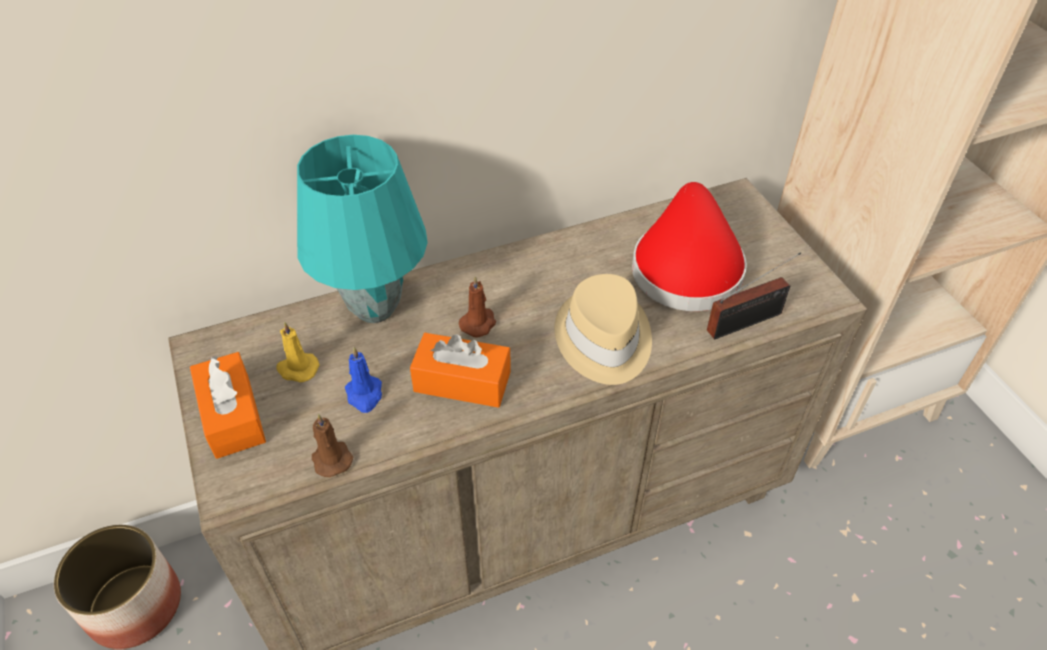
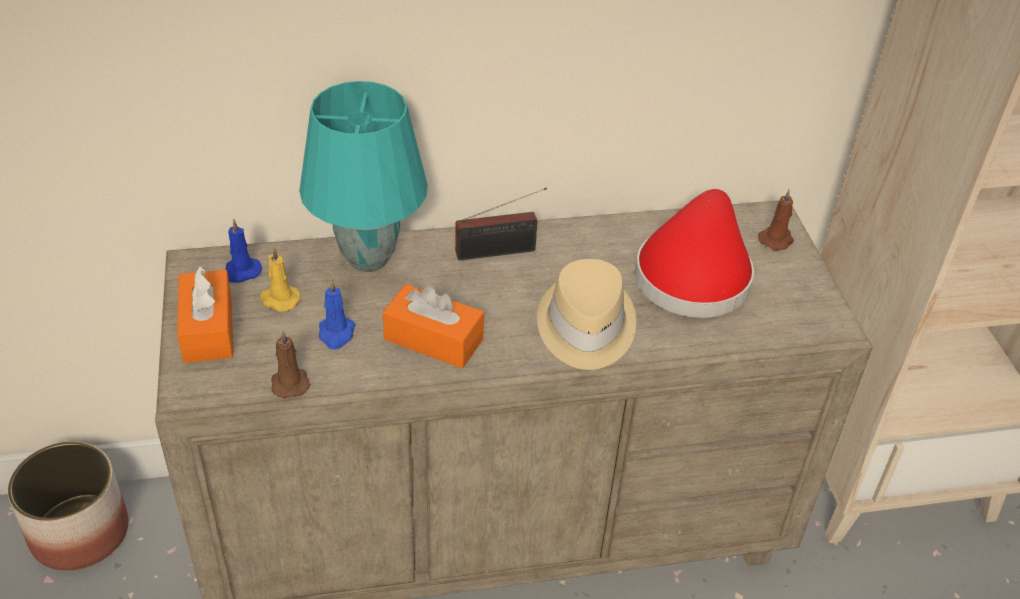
camera: 10 degrees right, 5 degrees down
(250, 347) = (240, 272): none -> blue candle
(479, 323) = (466, 289): brown candle -> brown candle (776, 239)
(748, 321) = (741, 336): radio -> radio (500, 251)

